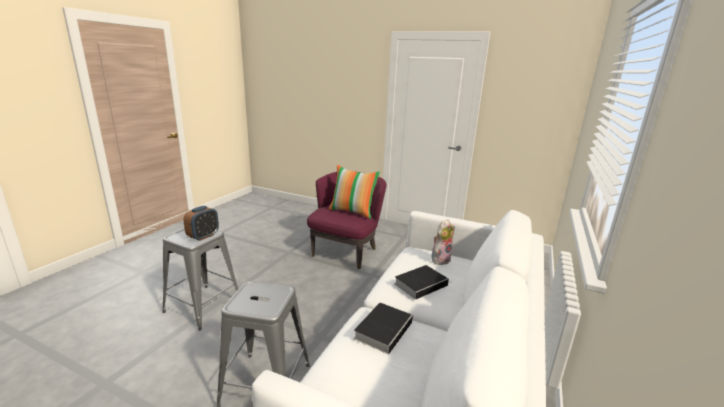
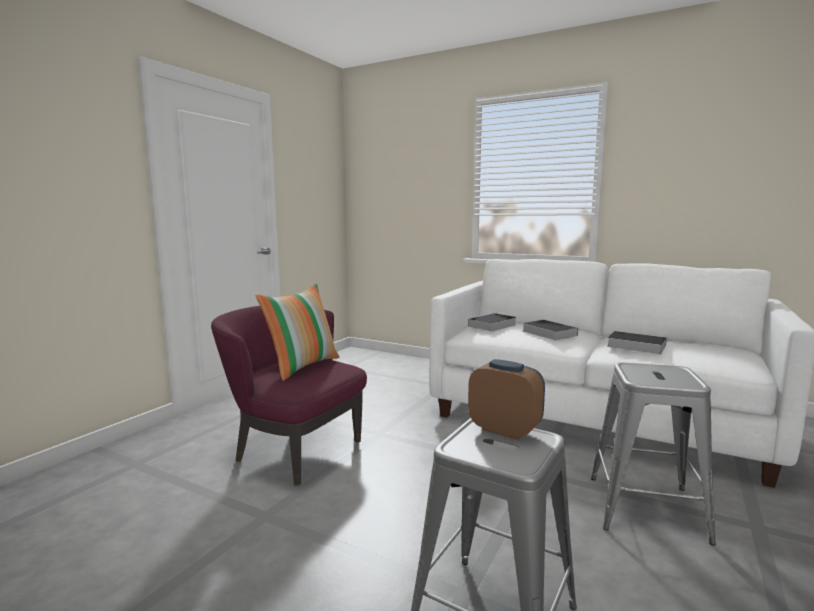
camera: 85 degrees left, 10 degrees down
(440, 259) = (491, 325): plush toy -> book

